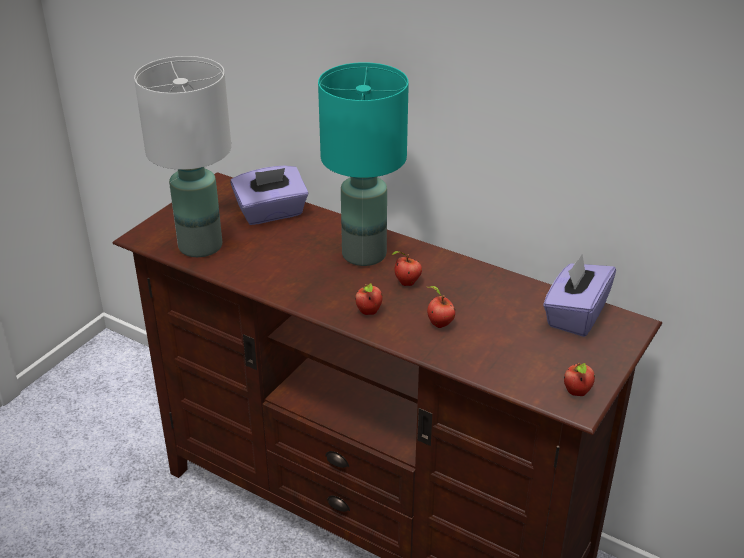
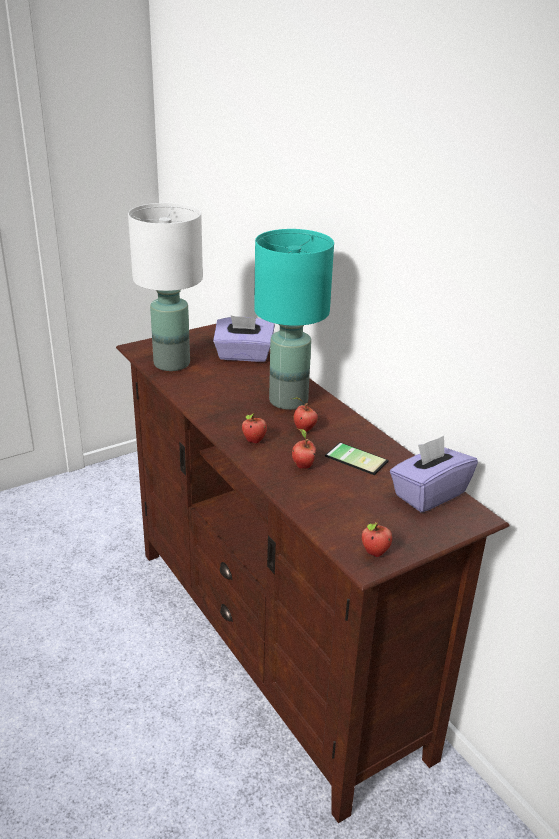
camera: 25 degrees right, 5 degrees down
(483, 297) = (358, 457): none -> phone

